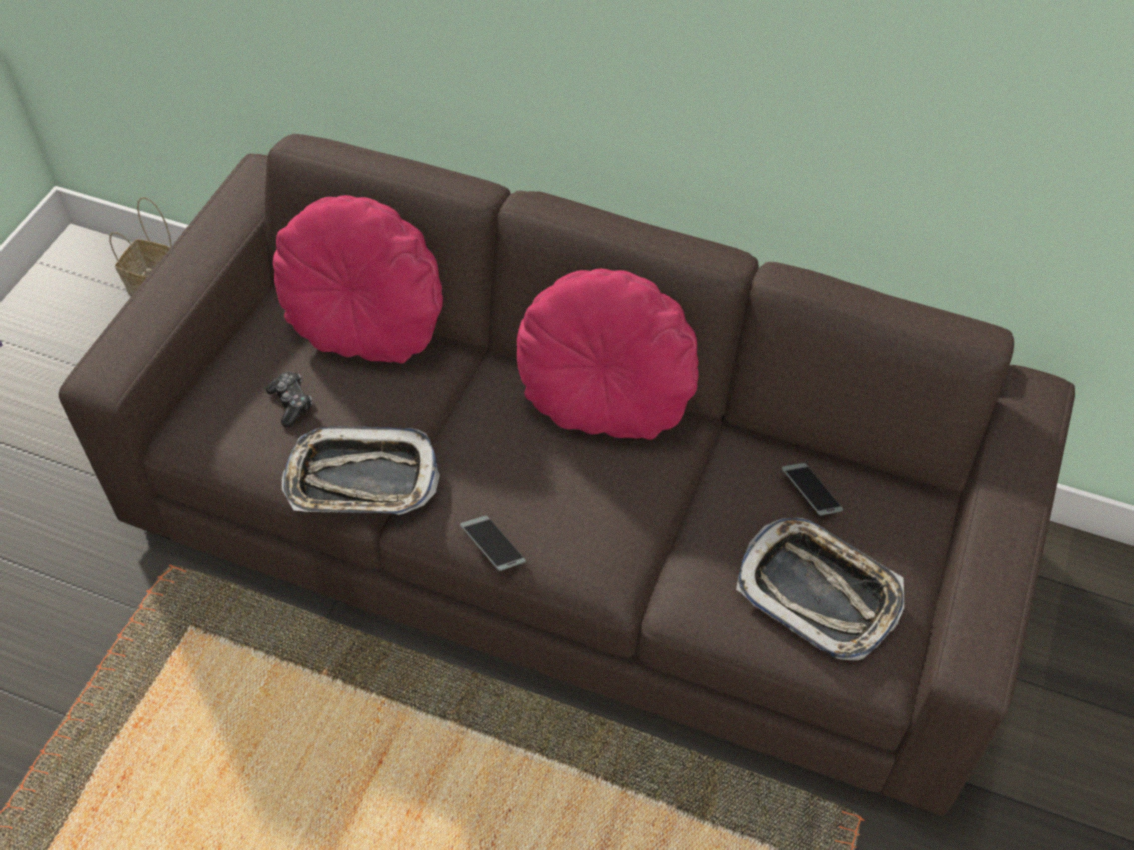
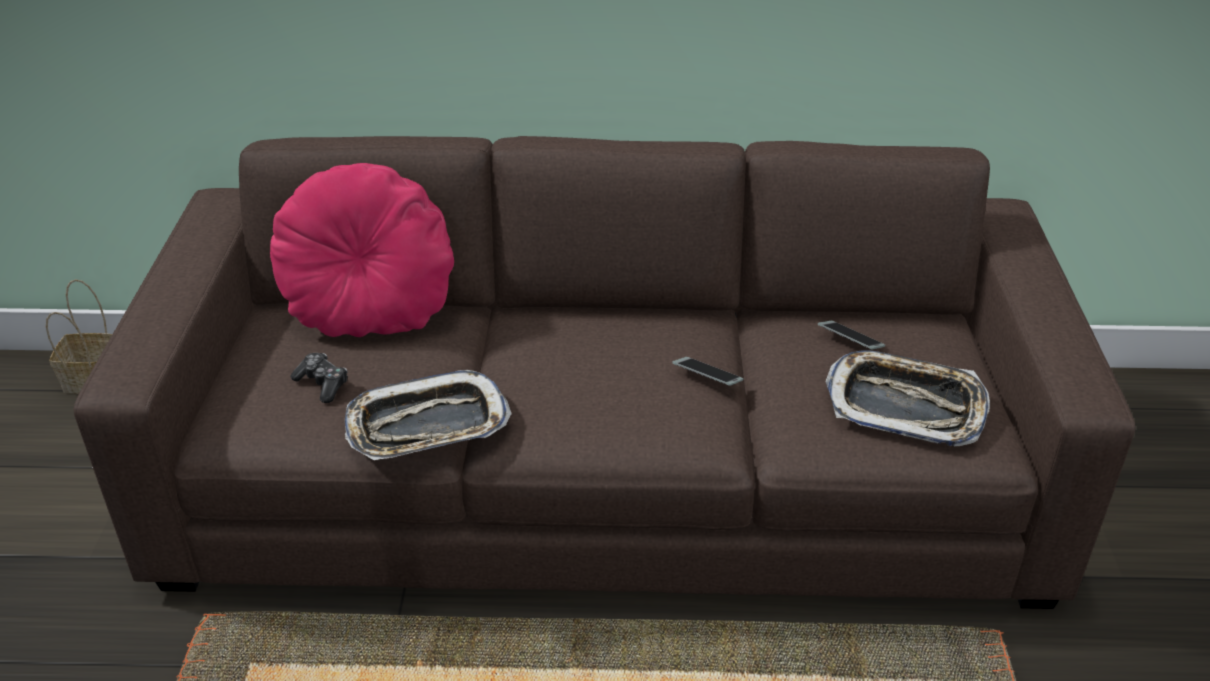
camera: 20 degrees left, 15 degrees down
(493, 547) = (588, 447): phone -> phone (707, 377)
(605, 409) = (632, 323): pink pillow -> none

